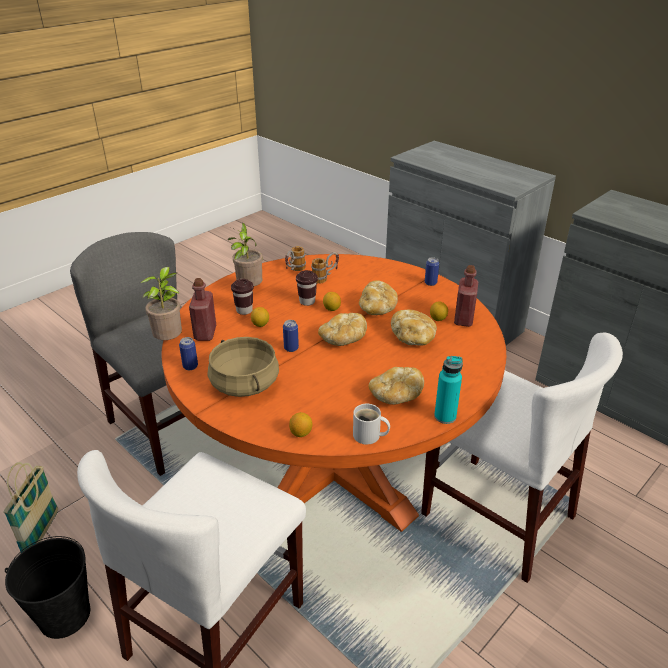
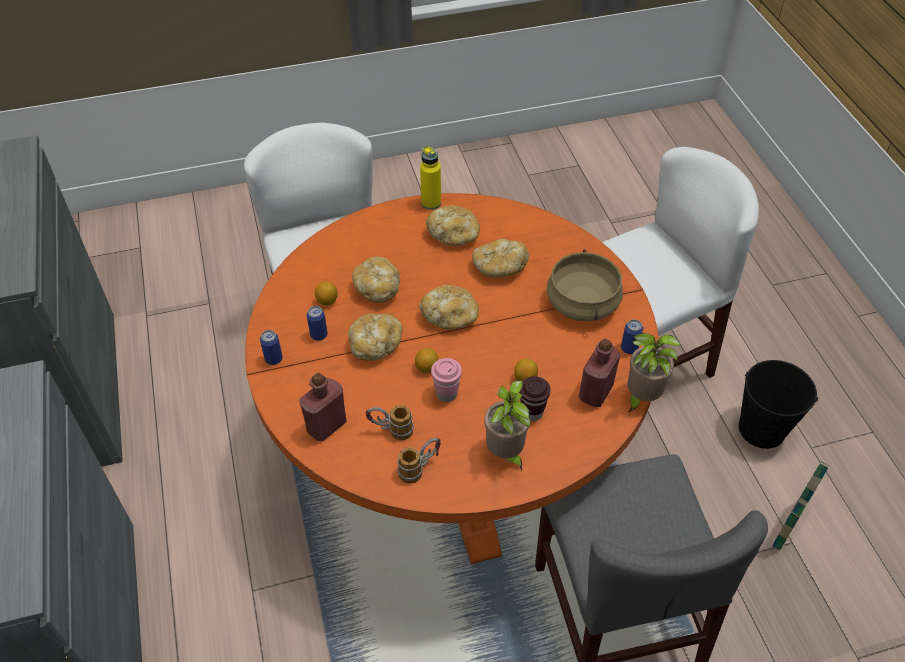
camera: 150 degrees left, 15 degrees up
(291, 348) = (511, 328): can -> can (319, 335)
(301, 433) = (558, 235): lemon -> none
(307, 301) = (446, 394): brown cup -> pink cup
(333, 385) = (499, 268): none -> bread
(369, 436) = (505, 212): white mug -> none
(445, 416) = (431, 203): turquoise bottle -> yellow bottle
(463, 319) = (302, 289): red bottle -> red bottle (326, 426)

